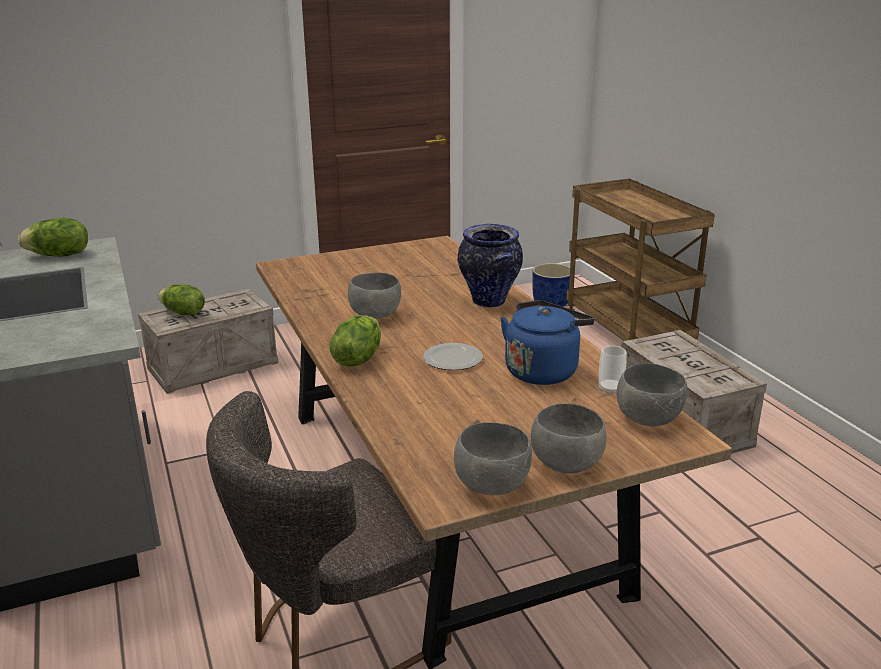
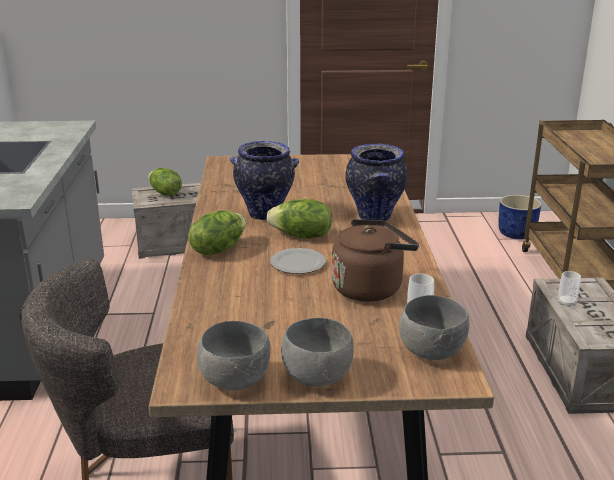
camera: 20 degrees right, 0 degrees up
(59, 255) = (42, 130): lettuce -> lettuce (301, 236)
(375, 315) = (265, 214): grey bowl -> vase
(543, 370) = (370, 288): blue kettle -> brown kettle
(665, 358) = (566, 303): none -> cup

